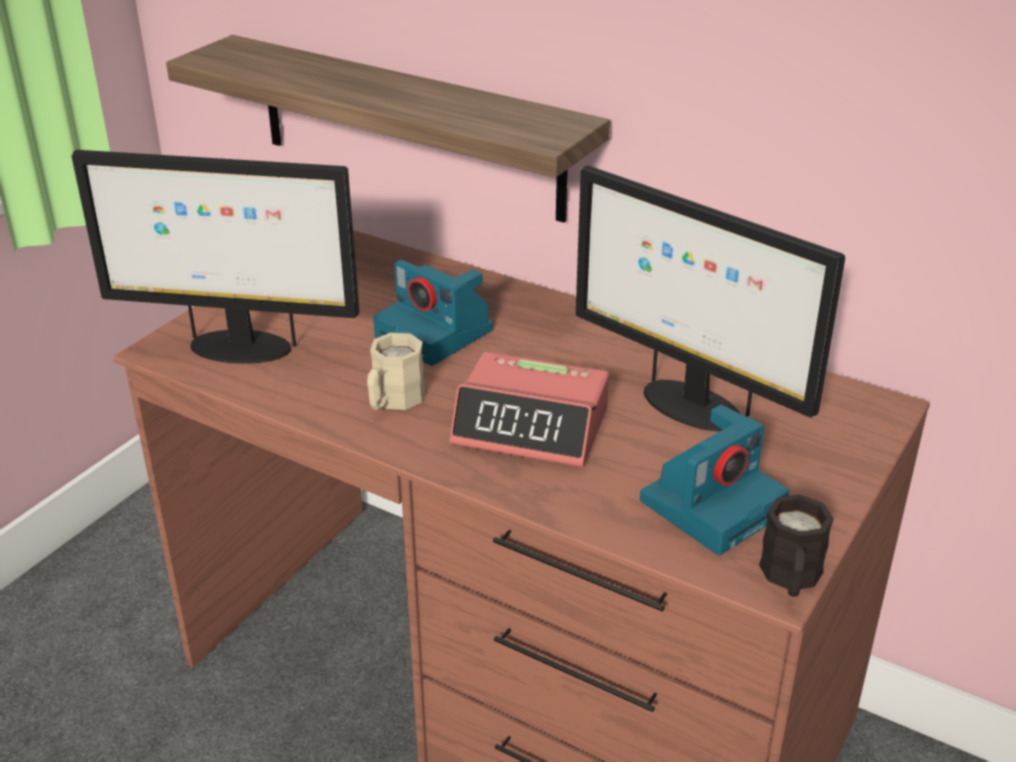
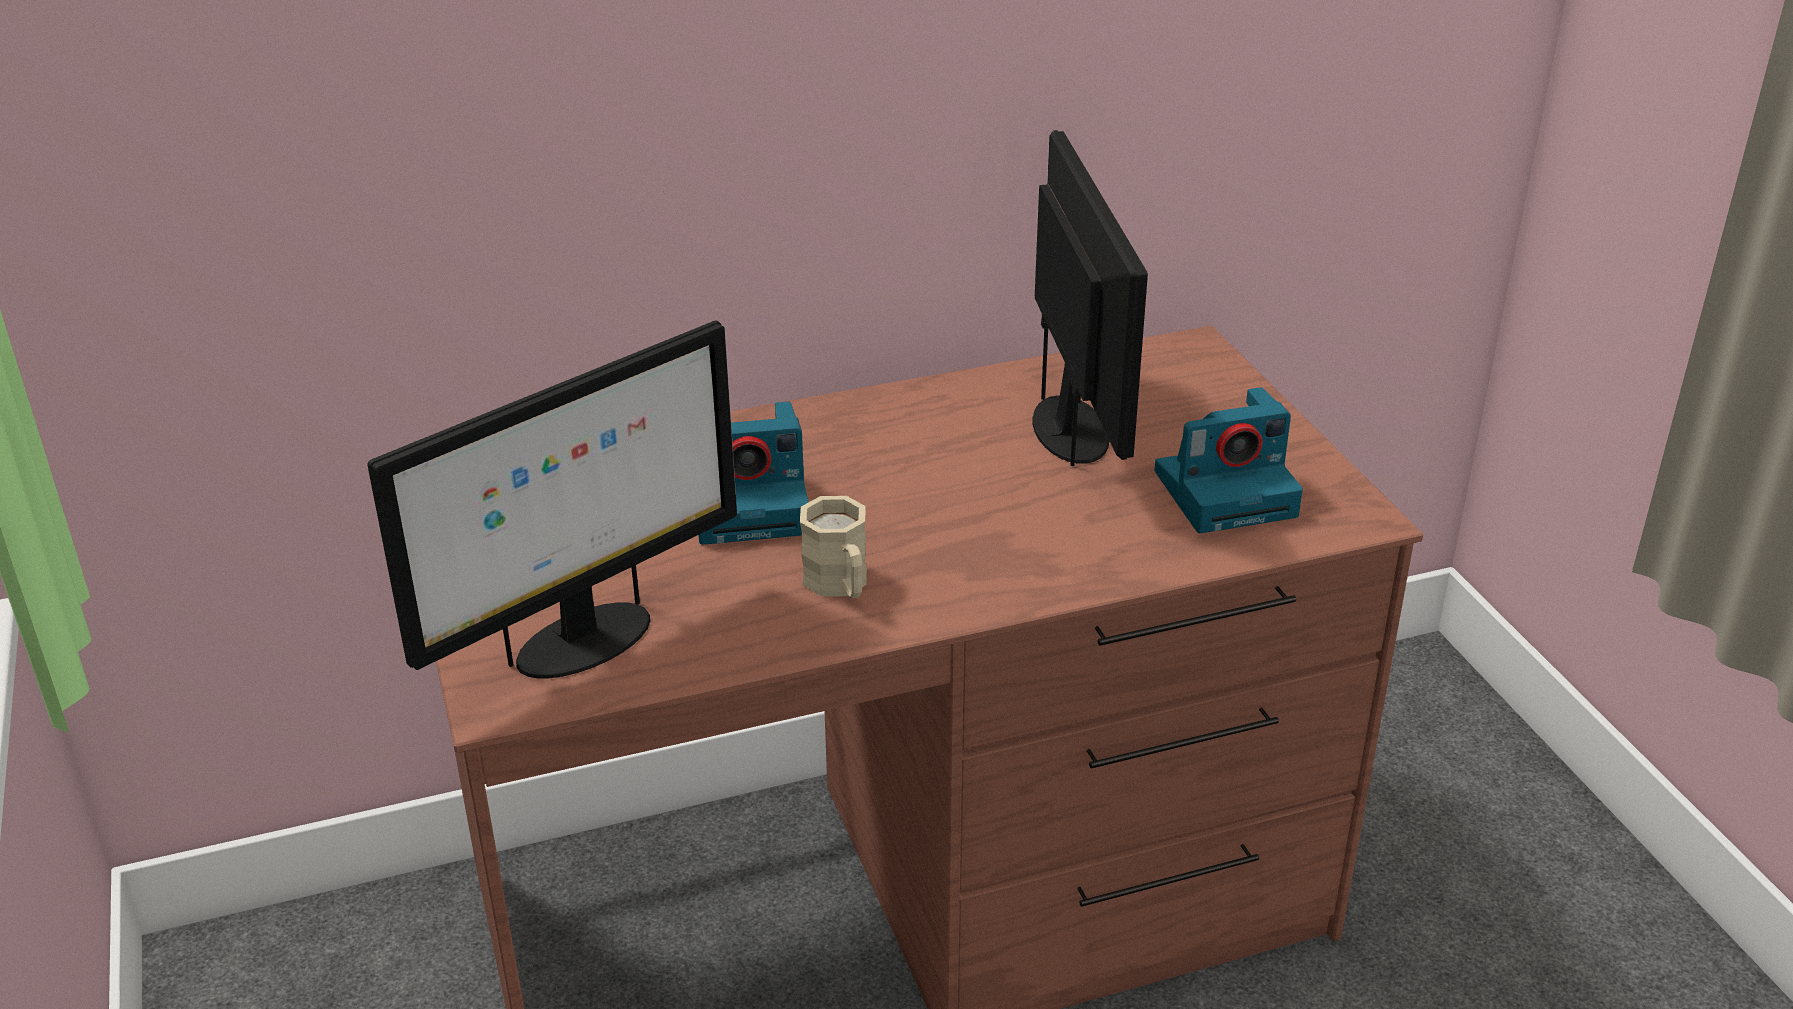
camera: 50 degrees left, 0 degrees up
(408, 127) = (512, 282): shelf -> none
(532, 426) = (994, 526): alarm clock -> none
(689, 405) = (1072, 431): monitor -> monitor turned 90 degrees counterclockwise
(713, 505) = (1227, 492): camera -> camera turned 75 degrees clockwise
(791, 578) = (1362, 505): black mug -> none

